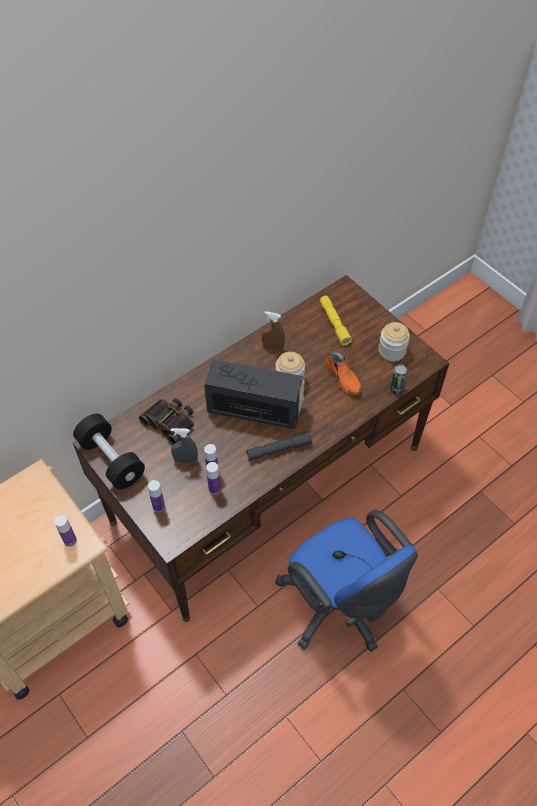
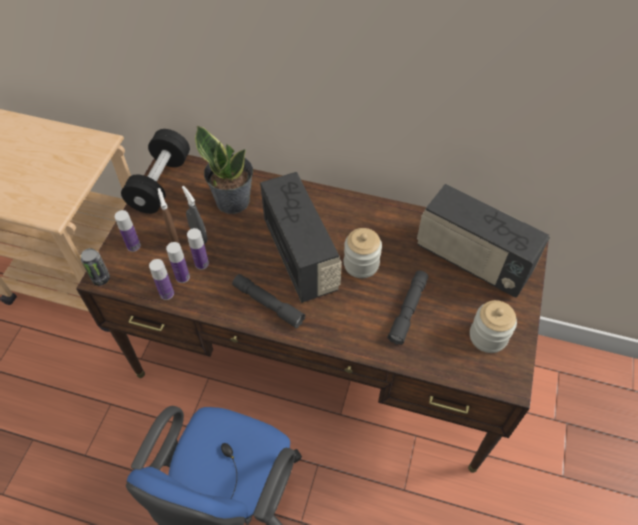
camera: 55 degrees right, 0 degrees up
(70, 541) = (50, 202): bottle -> bottle (167, 293)
(170, 422) = (233, 200): binoculars -> potted plant
(273, 347) = (389, 226): brown spray bottle -> brown spray bottle (174, 239)
(334, 323) = (472, 261): yellow flashlight -> radio
(343, 378) = (408, 310): orange shoe -> grey flashlight
(396, 389) = (439, 371): can -> can (101, 279)

